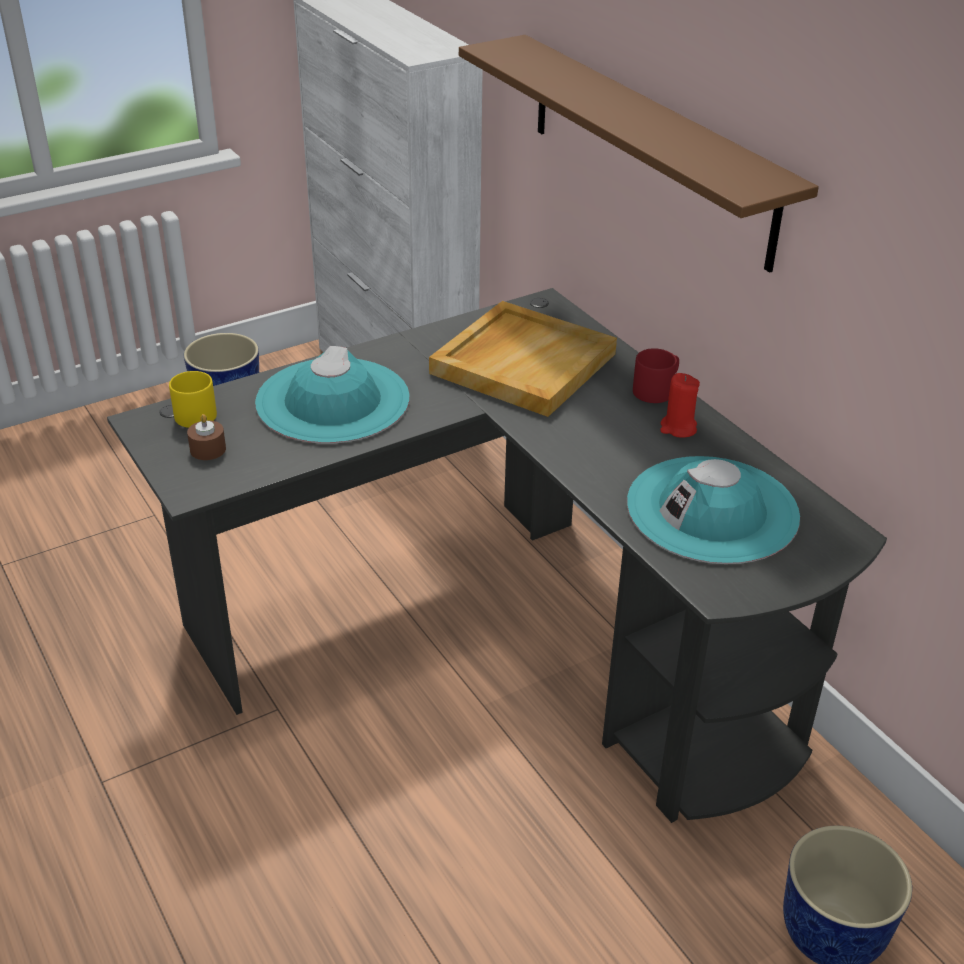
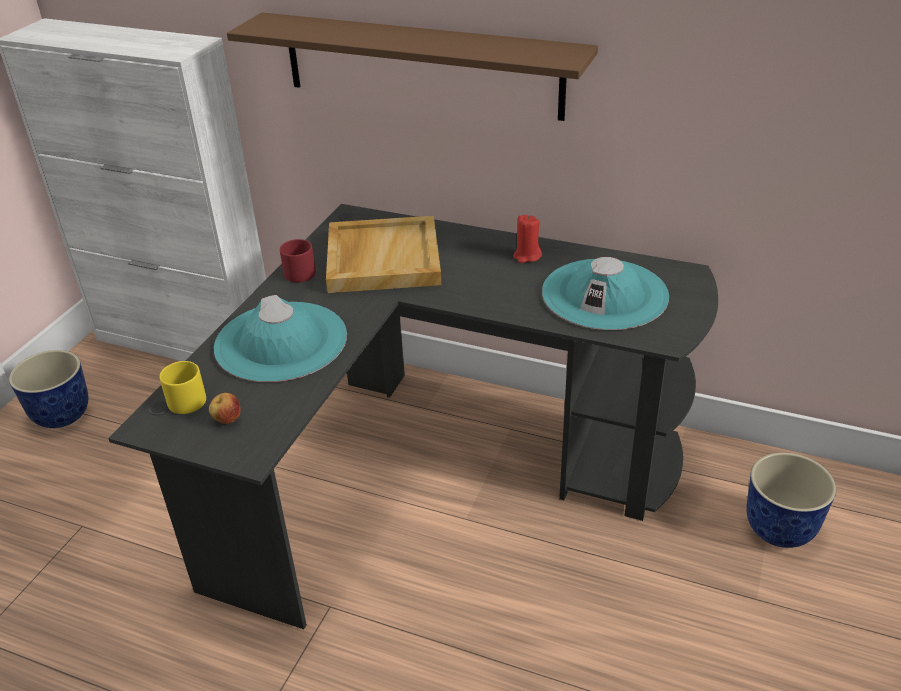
camera: 35 degrees left, 0 degrees up
(208, 449) = (227, 420): brown candle -> apple
(656, 389) = (485, 238): red mug -> red mug (301, 270)

